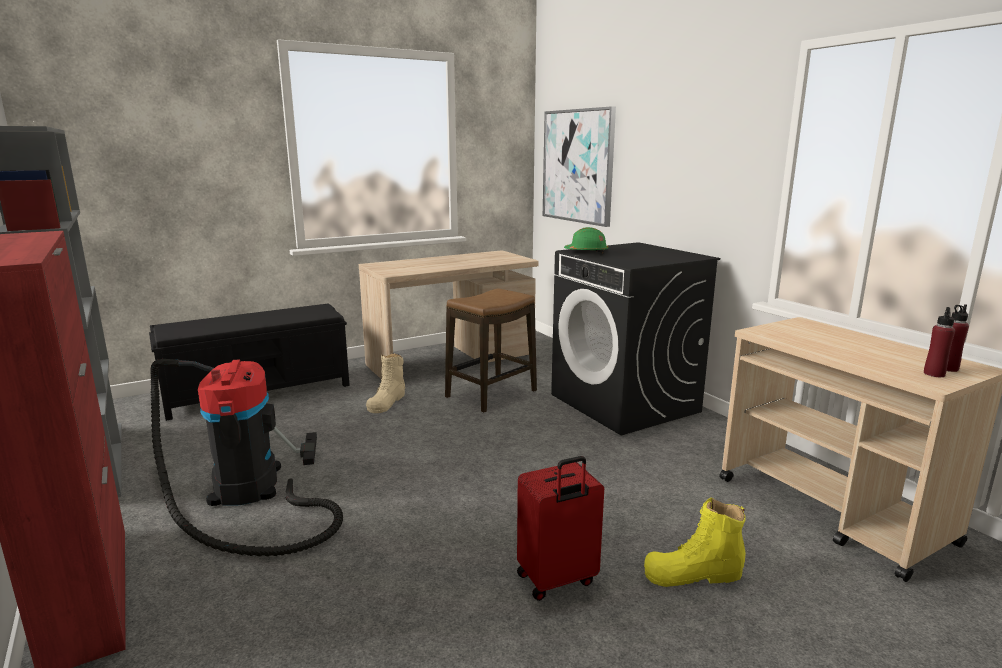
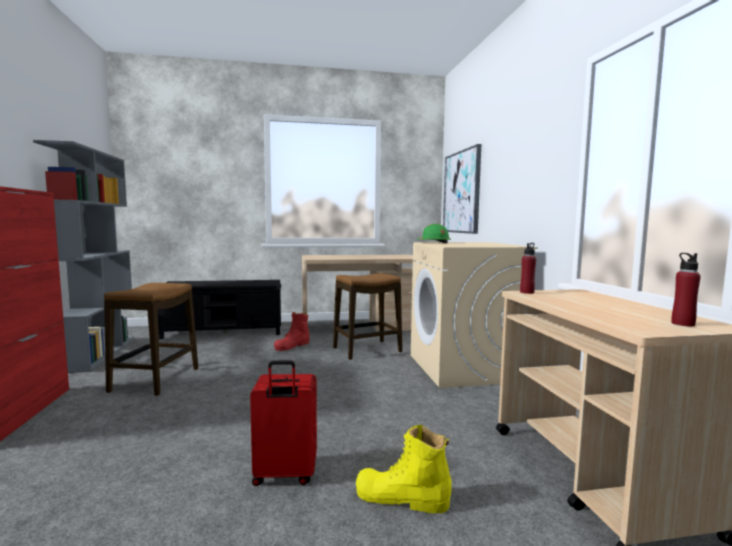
camera: 20 degrees right, 10 degrees down
(247, 490) = (155, 380): vacuum cleaner -> stool
(387, 402) = (292, 346): beige boot -> red boot
(625, 403) = (464, 368): black washing machine -> beige washing machine
(934, 374) = (657, 325): red bottle -> red bottle (527, 292)

